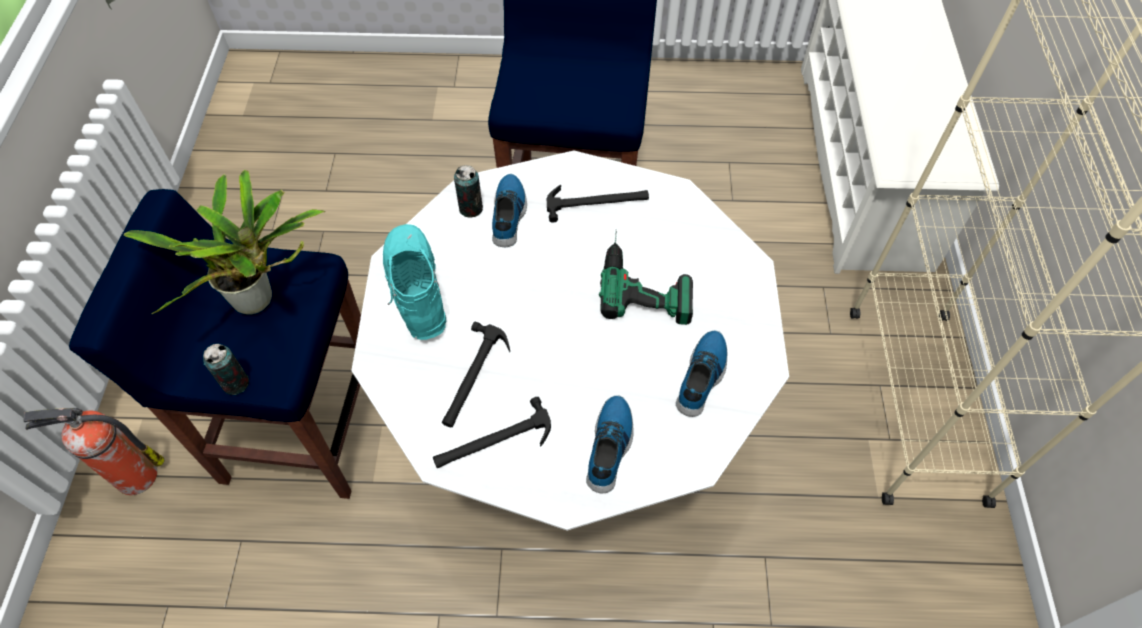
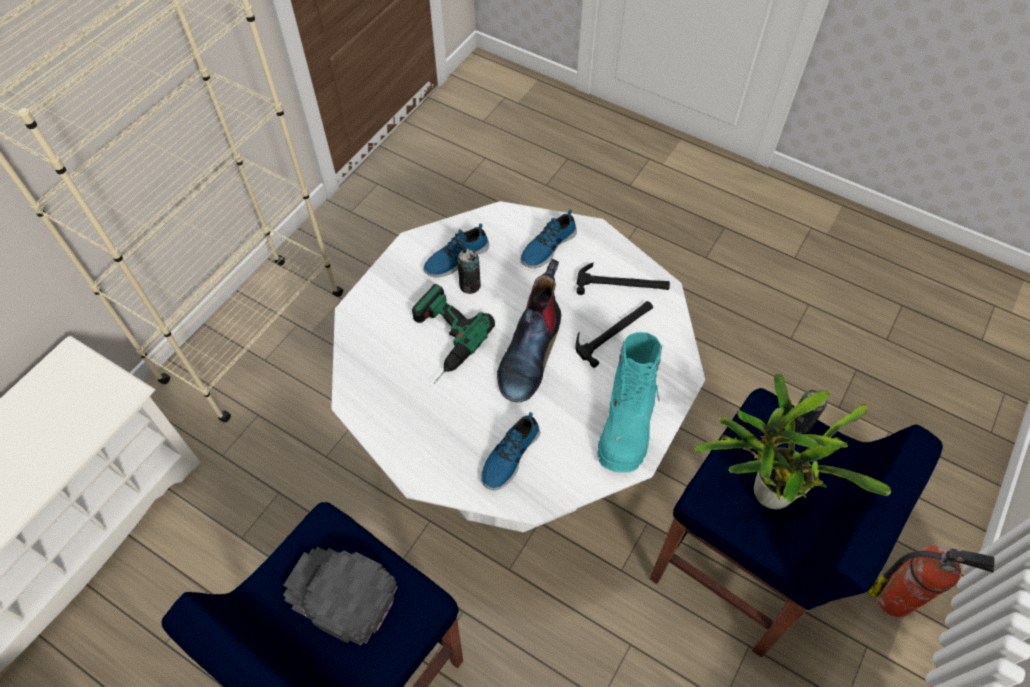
camera: 150 degrees left, 0 degrees up
(471, 208) = (540, 479): can -> can (470, 285)
(548, 310) = (529, 353): none -> boot
(575, 85) = (340, 594): none -> black cap
(597, 202) = (426, 427): hammer -> none

